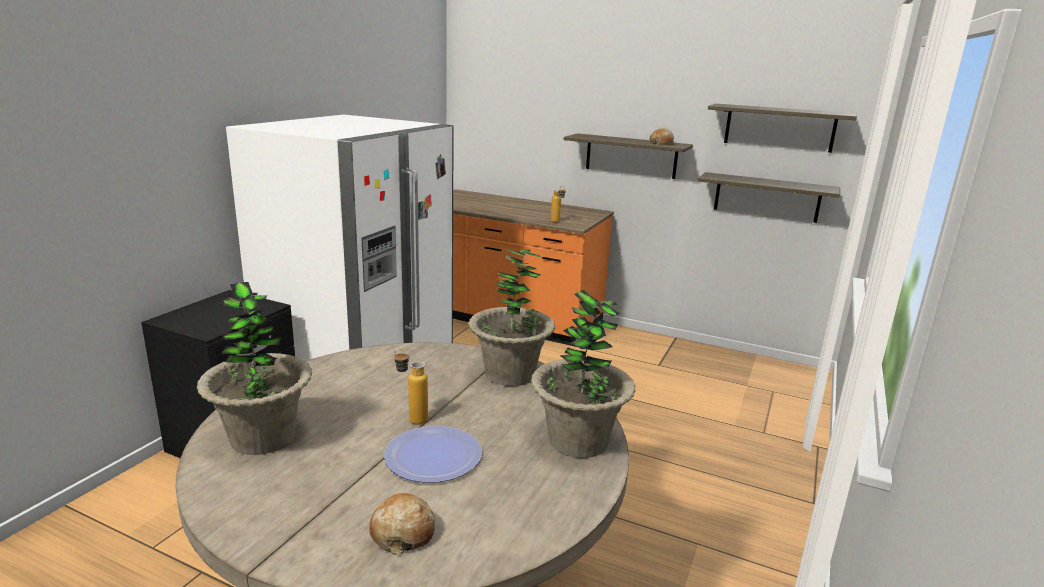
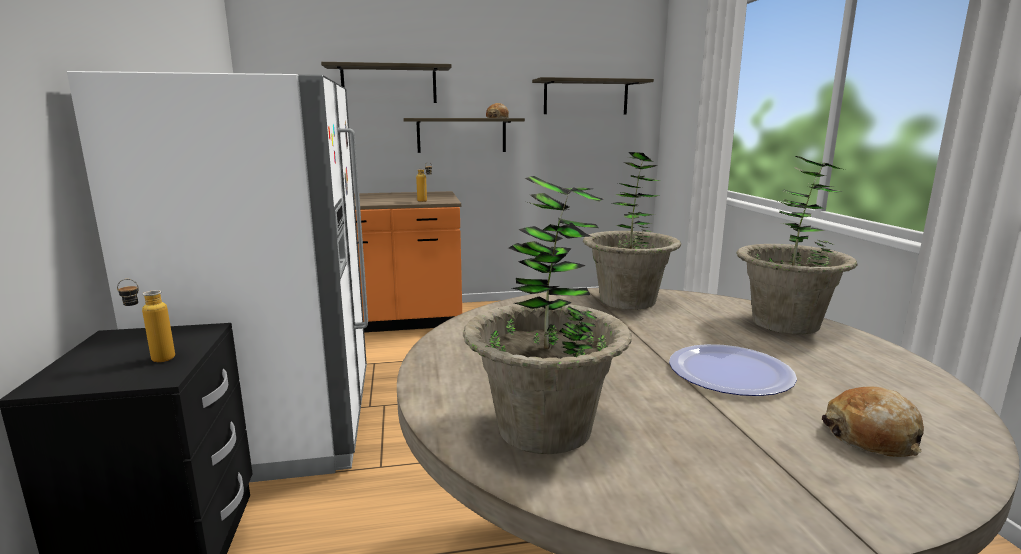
camera: 35 degrees left, 5 degrees down
(411, 418) = (639, 354): bottle -> bottle (153, 360)
(766, 197) = (583, 158): shelf -> shelf (389, 84)

